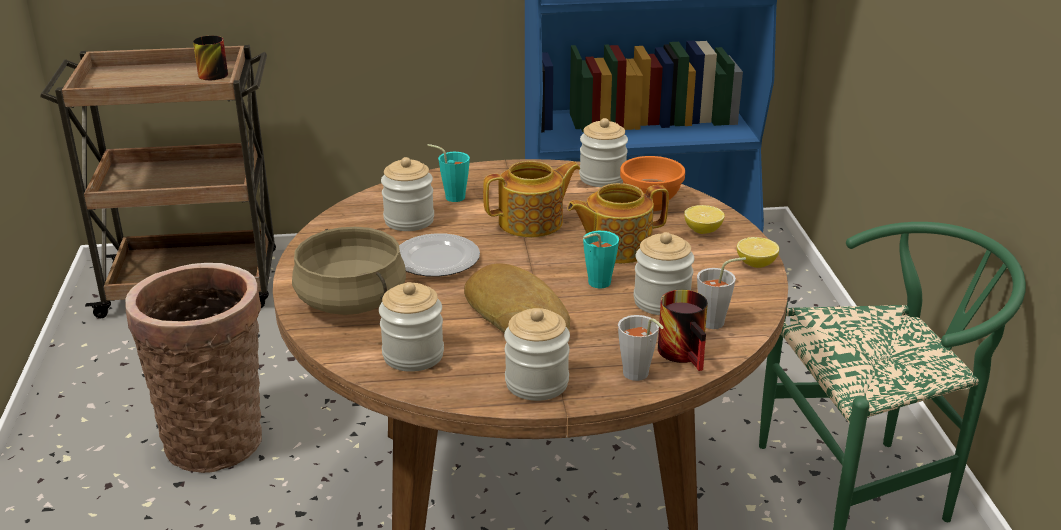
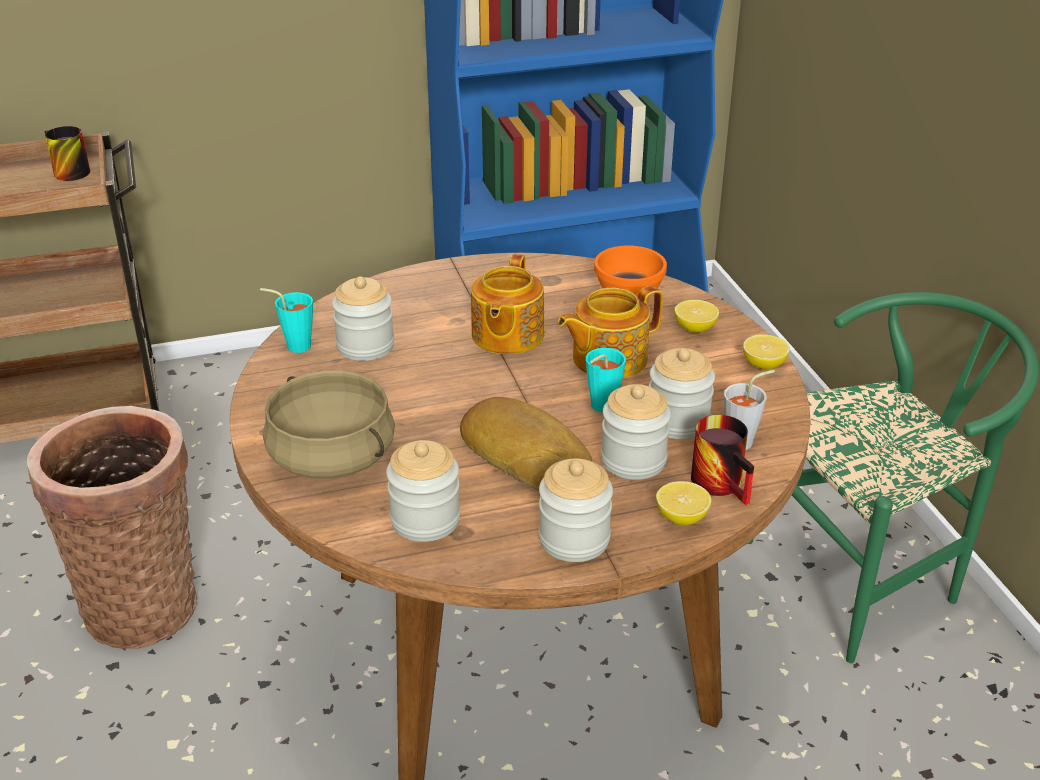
camera: 10 degrees left, 5 degrees up
(436, 260) = (412, 395): plate -> none
(451, 196) = (403, 311): turquoise cup -> turquoise cup (293, 345)
(532, 222) = (506, 336): teapot -> teapot turned 135 degrees clockwise
(602, 178) = (566, 272): jar -> jar (633, 460)
(638, 376) = (681, 518): grey cup -> lemon

